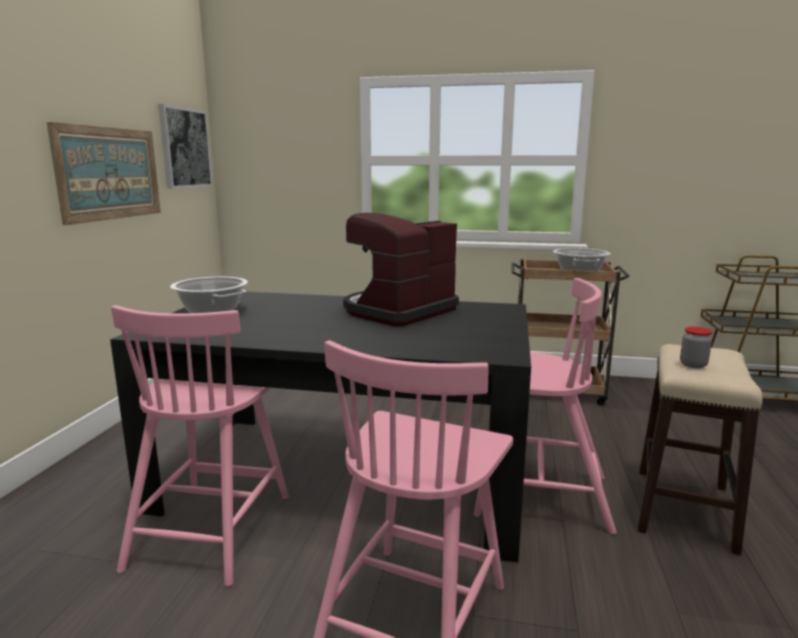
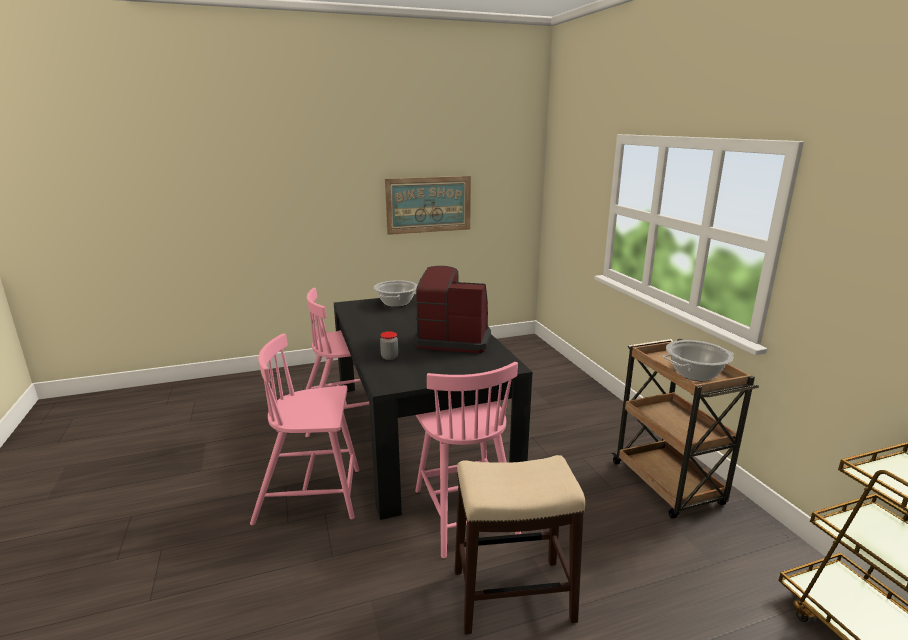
camera: 60 degrees right, 5 degrees up
(185, 148) = (508, 184): picture -> none
(693, 365) = (511, 472): jar -> jar (389, 357)

